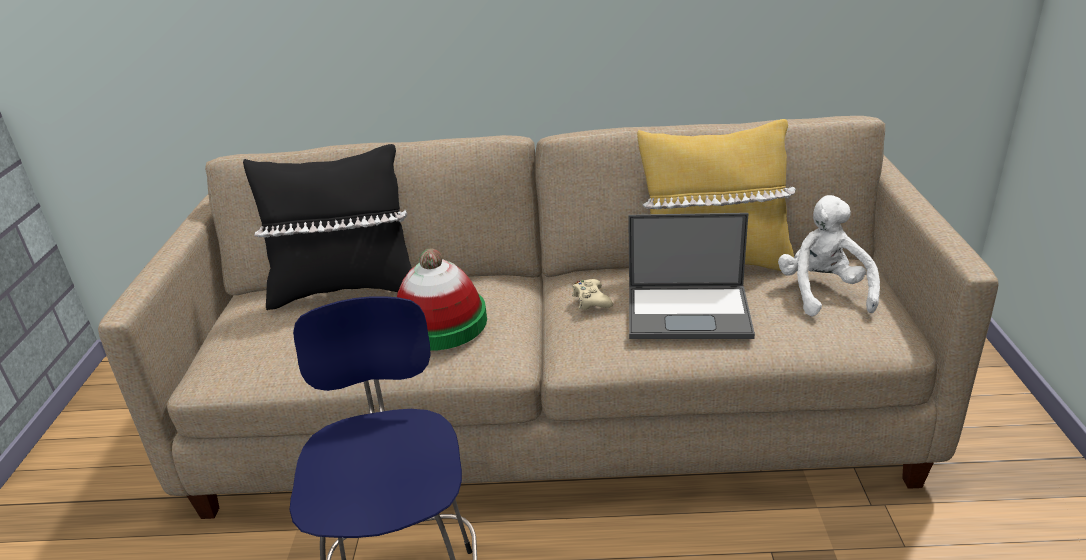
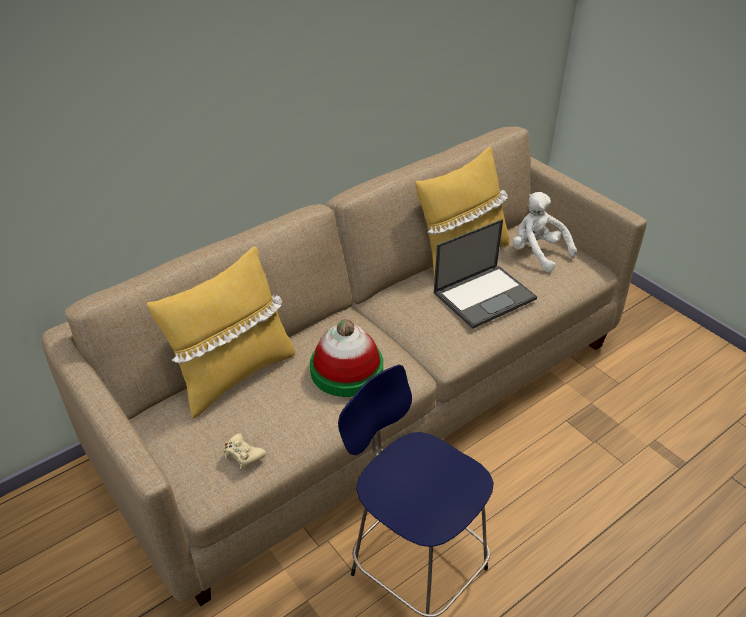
camera: 40 degrees left, 10 degrees up
(345, 289) = (234, 375): black pillow -> yellow pillow
(591, 300) = (419, 311): beige game controller -> beige game controller (243, 455)

